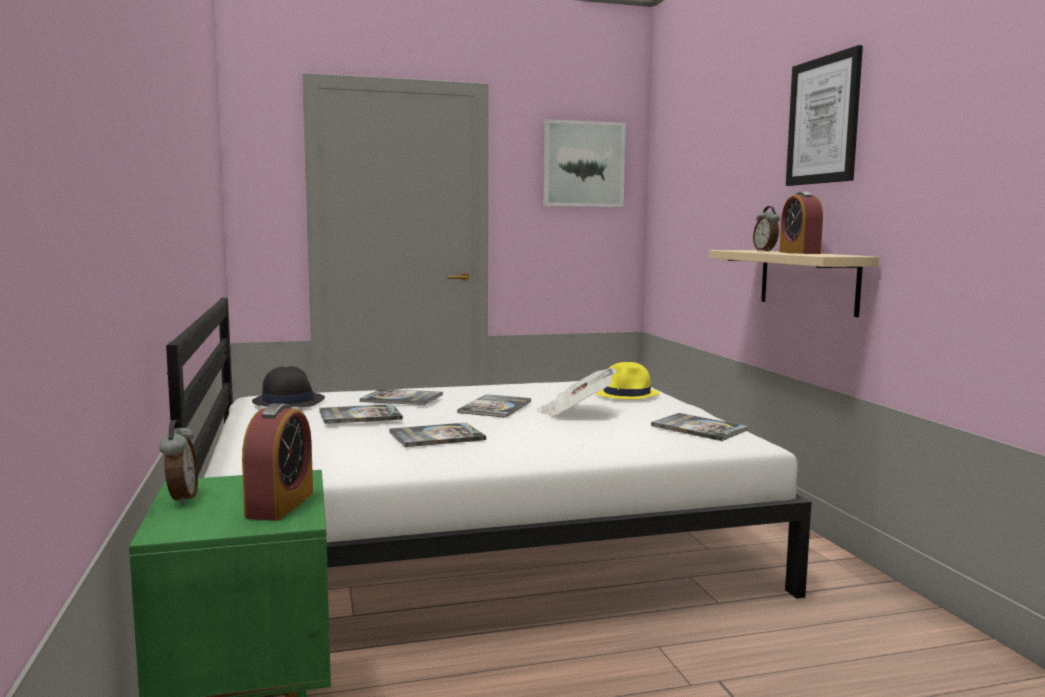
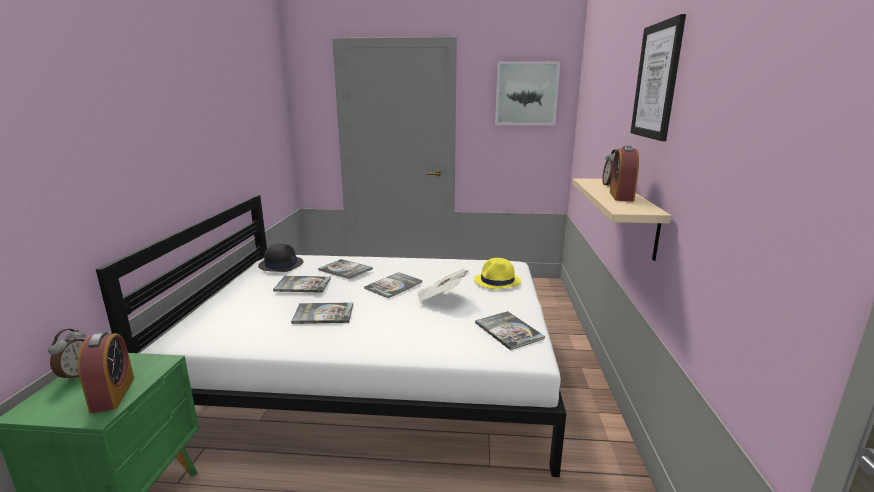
camera: 20 degrees right, 10 degrees up
(280, 505) = (113, 394): alarm clock -> alarm clock turned 45 degrees counterclockwise

